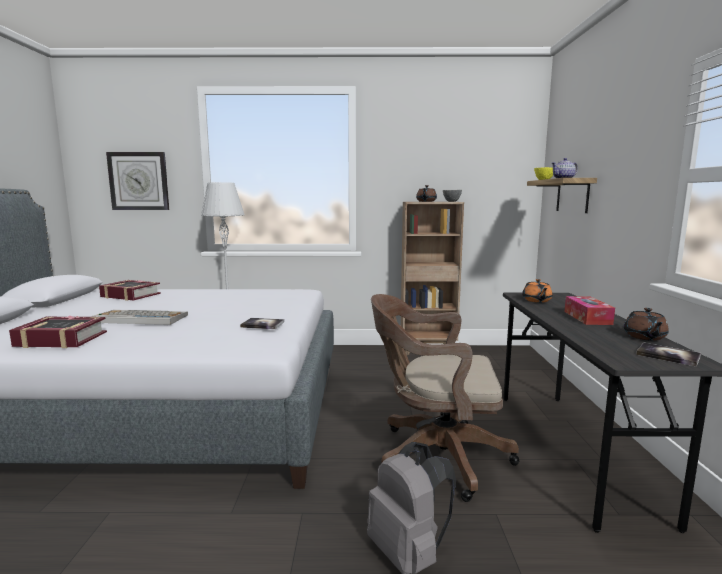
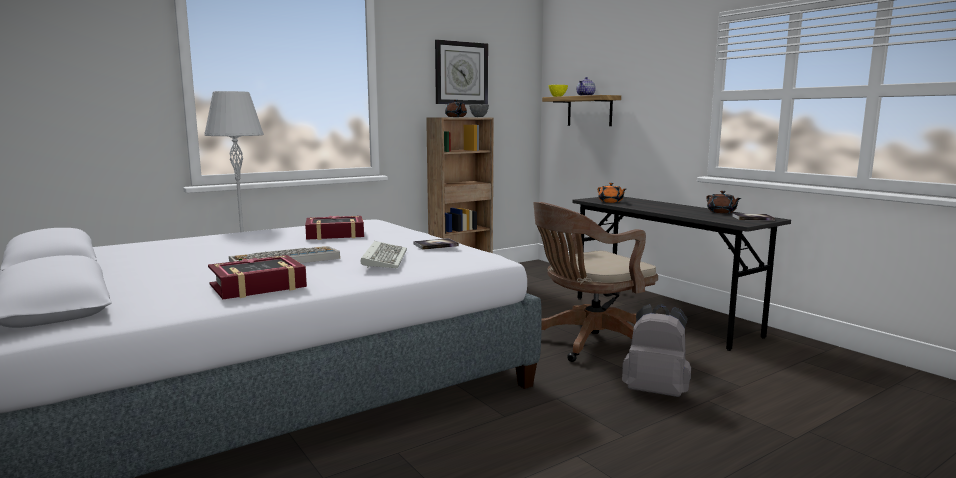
camera: 35 degrees left, 0 degrees up
(130, 295) = (166, 247): book -> book (335, 234)
(139, 181) = (76, 86): wall clock -> wall clock (461, 73)
(189, 331) = (384, 258): none -> keyboard
(587, 318) = (668, 207): tissue box -> none

